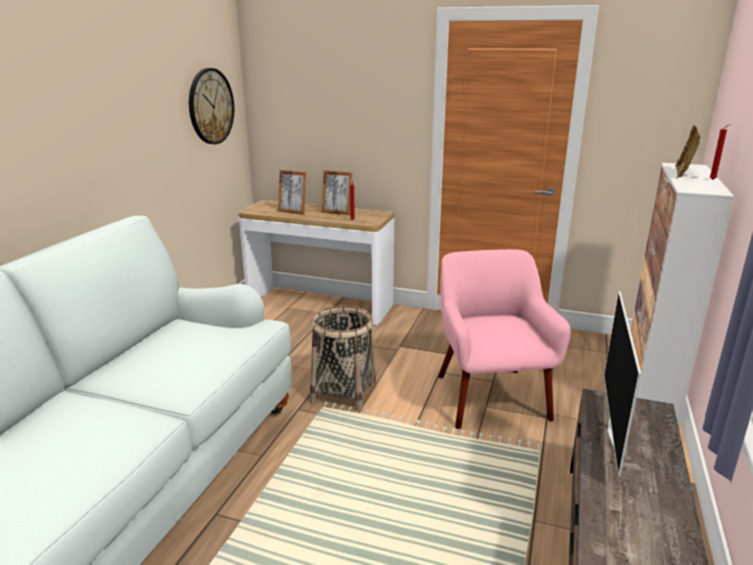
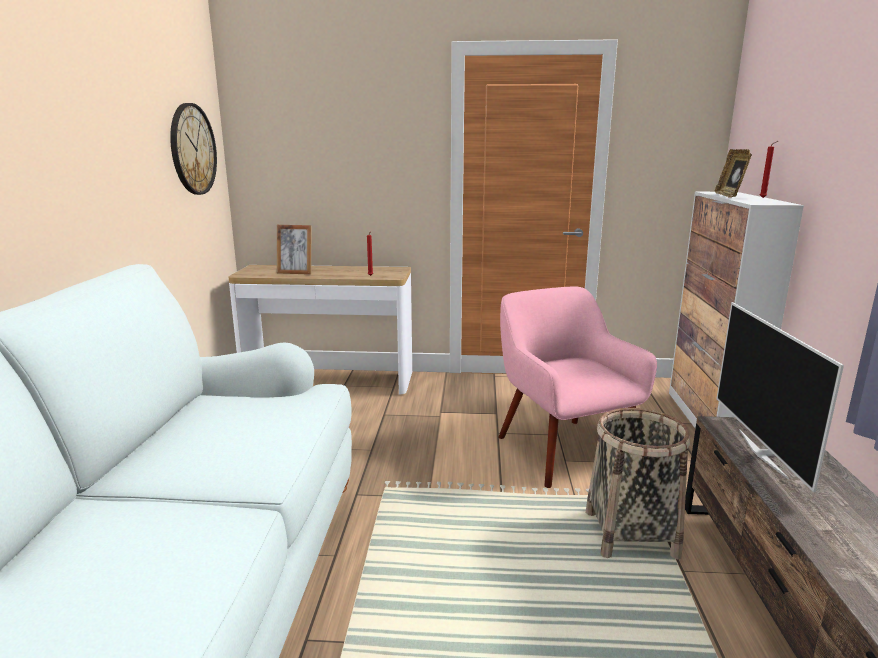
camera: 15 degrees left, 5 degrees down
(337, 212) = (347, 270): picture frame -> none
(344, 393) = (402, 468): basket -> basket (631, 533)

